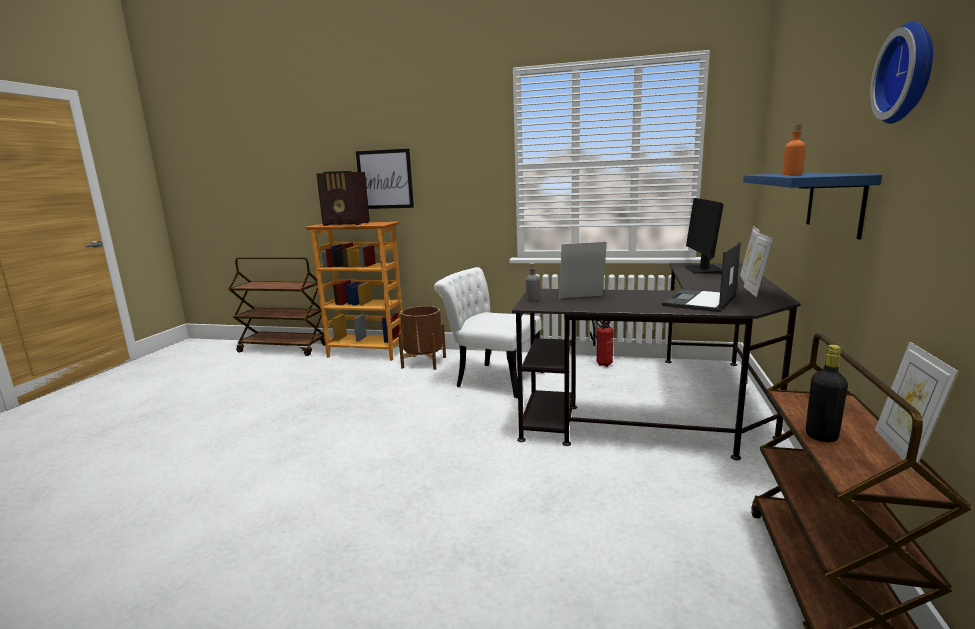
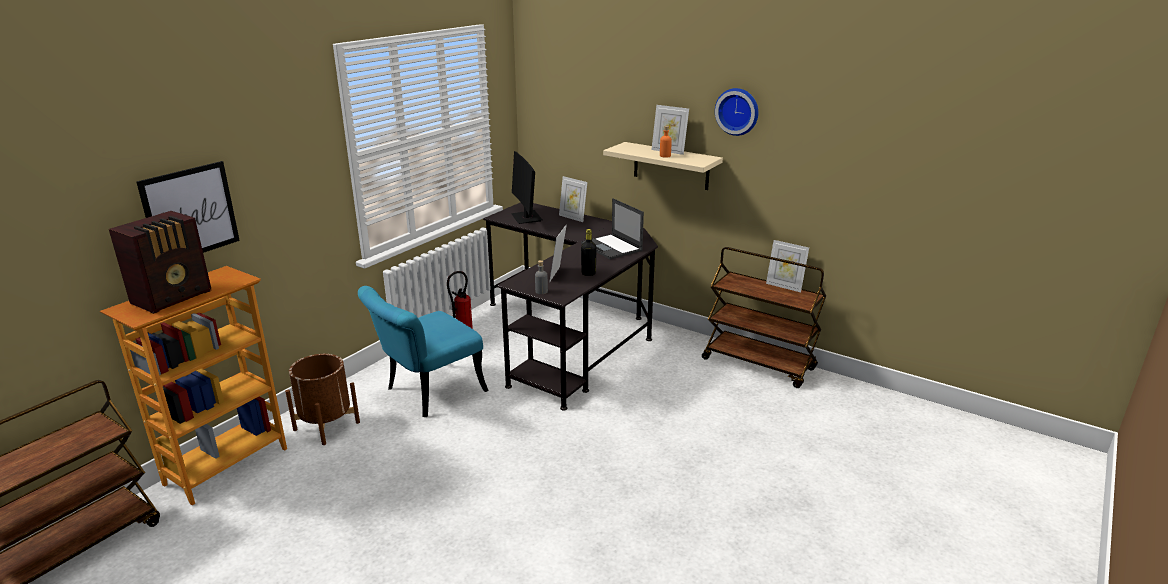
camera: 70 degrees left, 10 degrees up
(491, 378) = (427, 393): white chair -> turquoise chair
(703, 270) = (526, 218): monitor -> monitor turned 45 degrees clockwise
(754, 292) = (607, 227): picture frame -> picture frame (668, 151)
(821, 436) = (767, 295): black bottle -> black bottle (588, 274)
(835, 202) = (671, 166): blue shelf -> beige shelf

